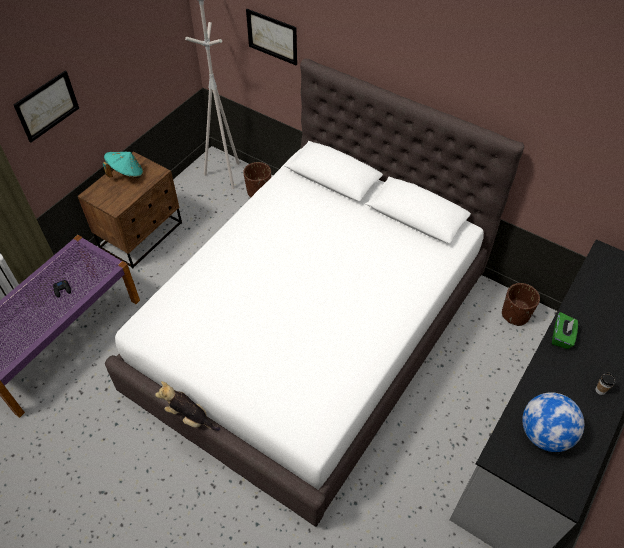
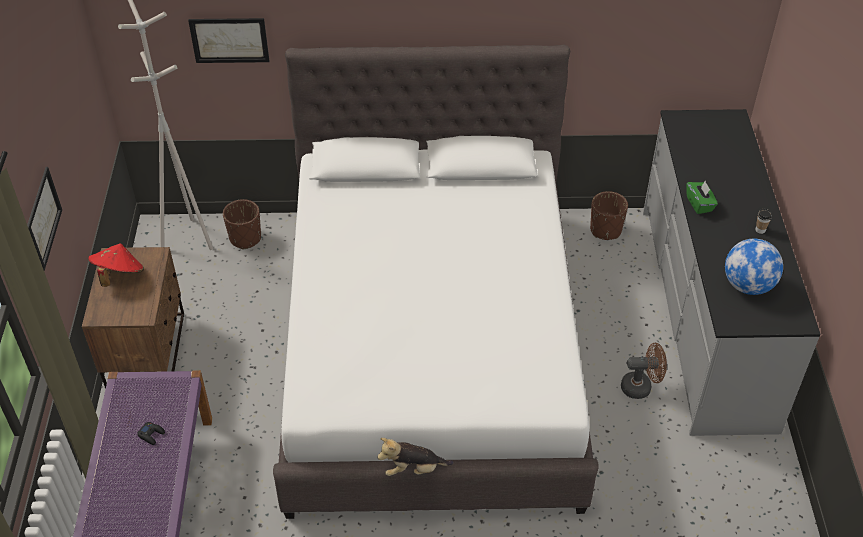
camera: 35 degrees left, 5 degrees down
(126, 174) = (119, 275): turquoise hat -> red hat
(442, 455) = (641, 387): none -> brown fan

